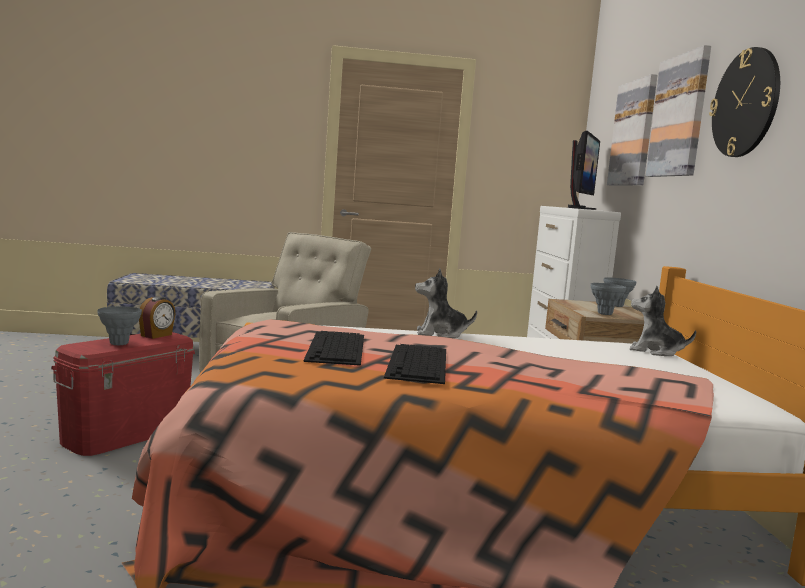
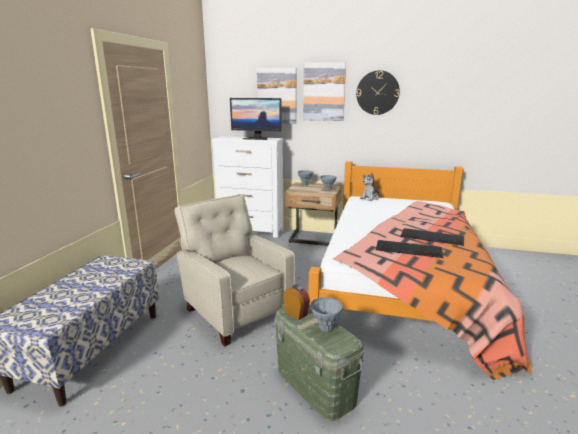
camera: 70 degrees left, 10 degrees up
(126, 434) = (314, 386): red storage box -> green storage box
(440, 334) = (353, 226): plush toy -> none
(581, 208) = (256, 138): monitor -> monitor turned 150 degrees clockwise

